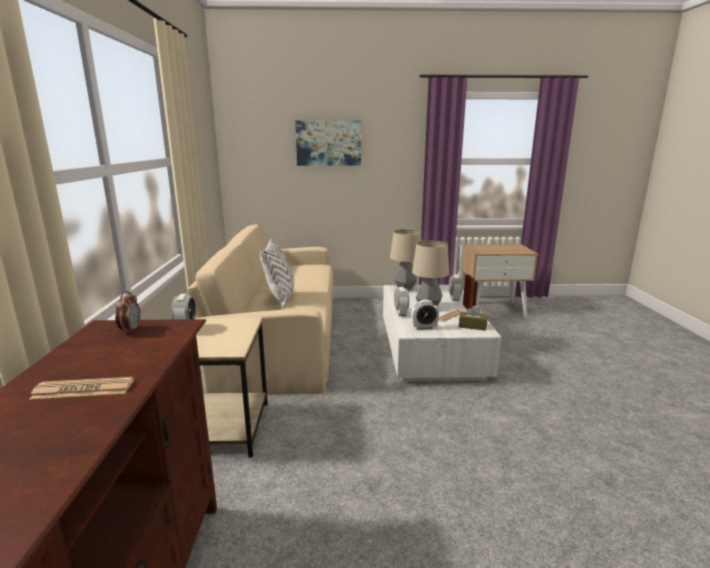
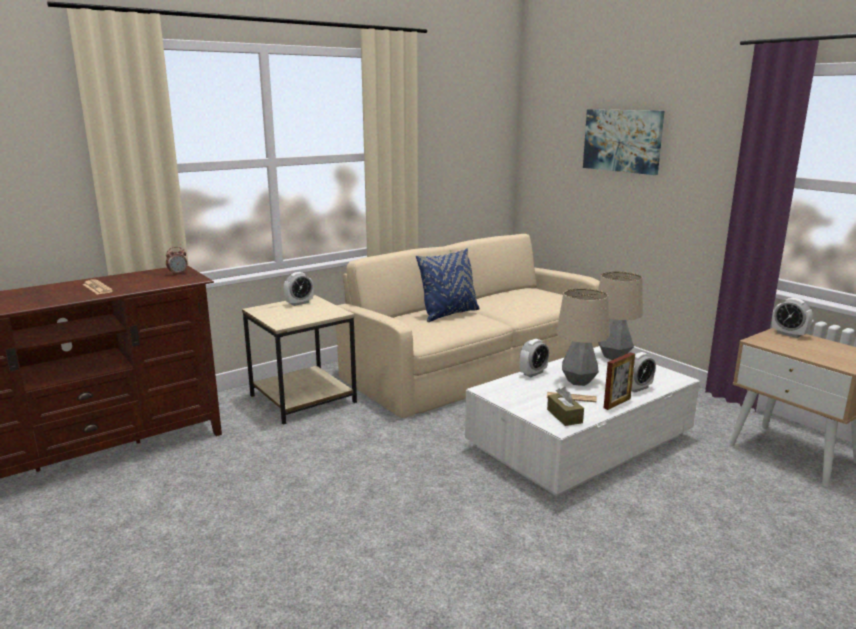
camera: 55 degrees right, 0 degrees up
(280, 297) = (449, 314): white pillow -> blue pillow
(424, 327) = (513, 393): alarm clock -> alarm clock (789, 334)

